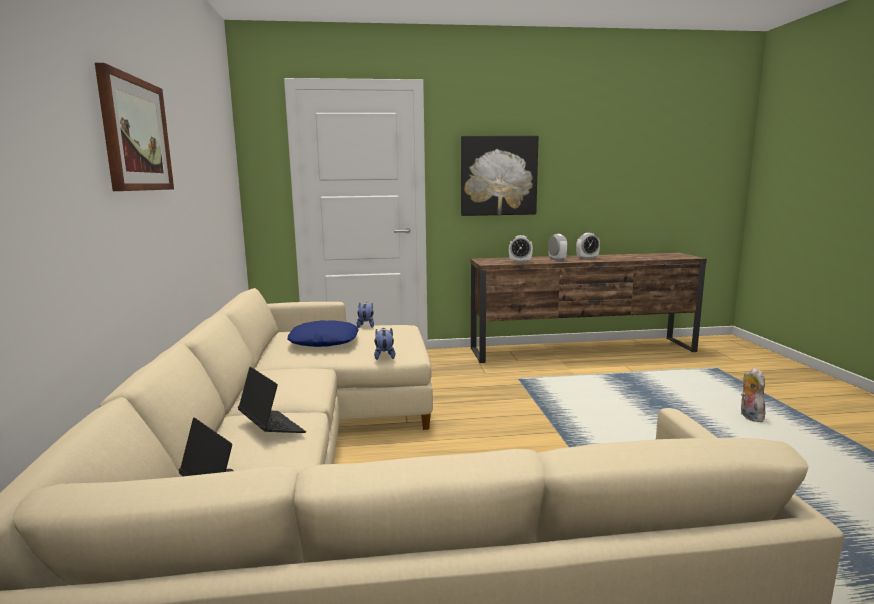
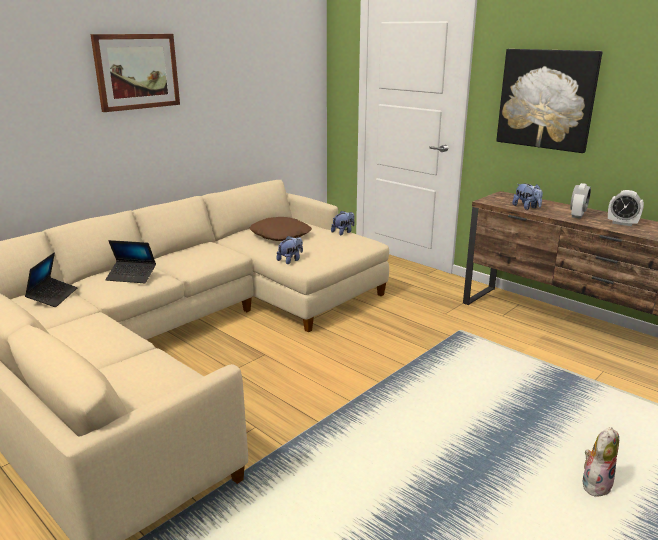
camera: 50 degrees right, 10 degrees up
(271, 427) = (131, 276): laptop -> laptop turned 90 degrees clockwise
(324, 341) = (281, 235): blue pillow -> brown pillow
(520, 261) = (526, 207): alarm clock -> plush toy

